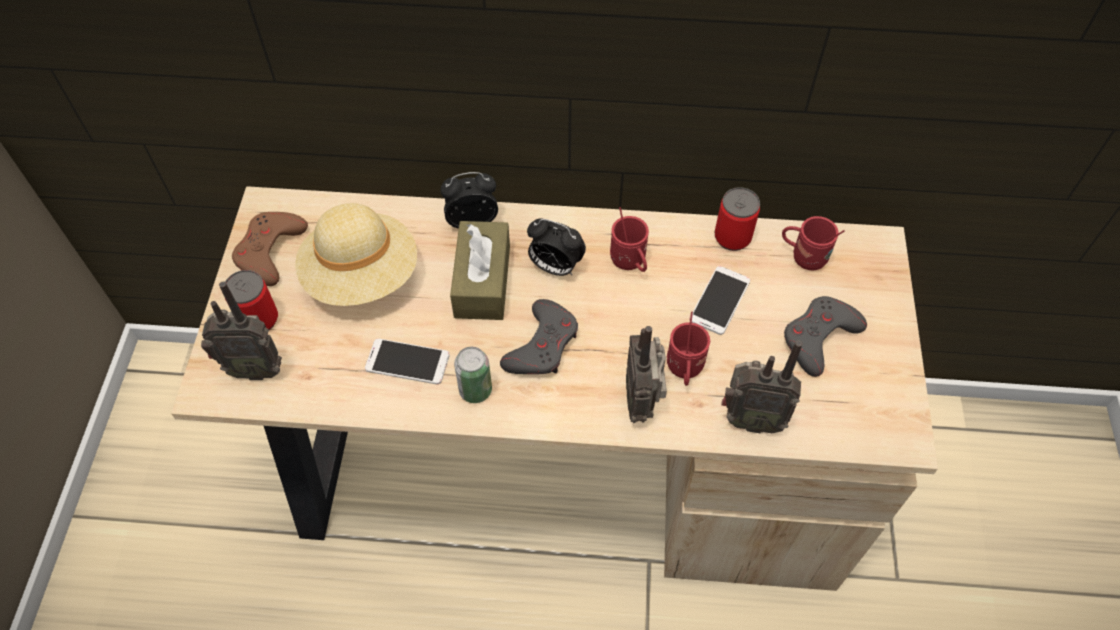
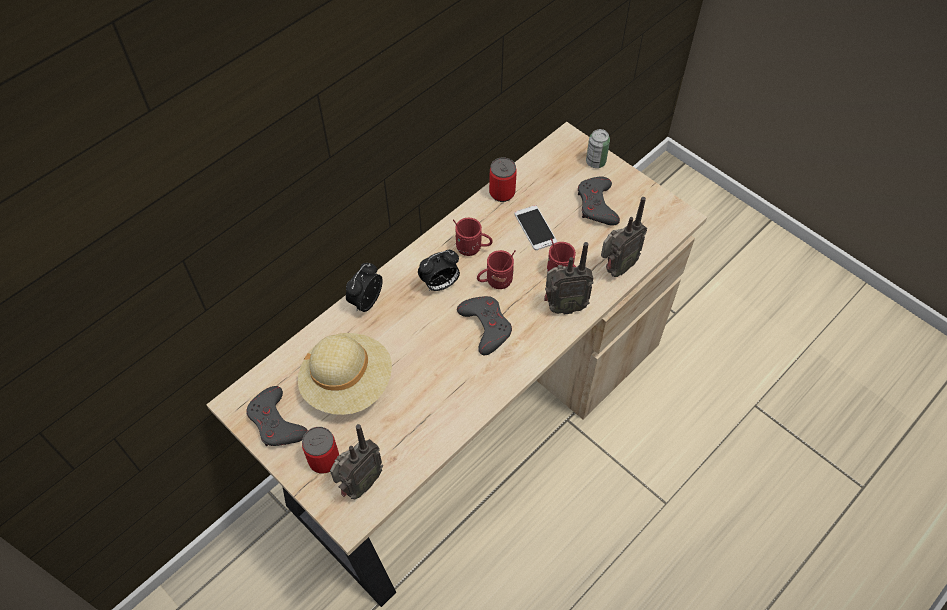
camera: 50 degrees left, 0 degrees up
(270, 251) = (276, 422): brown game controller -> grey game controller
(407, 362) = (433, 399): phone -> none
(475, 390) = (484, 378): can -> can (595, 162)
(482, 281) = (414, 325): brown tissue box -> none
(642, 401) = (563, 306): radio -> radio turned 45 degrees counterclockwise
(803, 257) = (544, 173): red mug -> red mug (495, 282)

